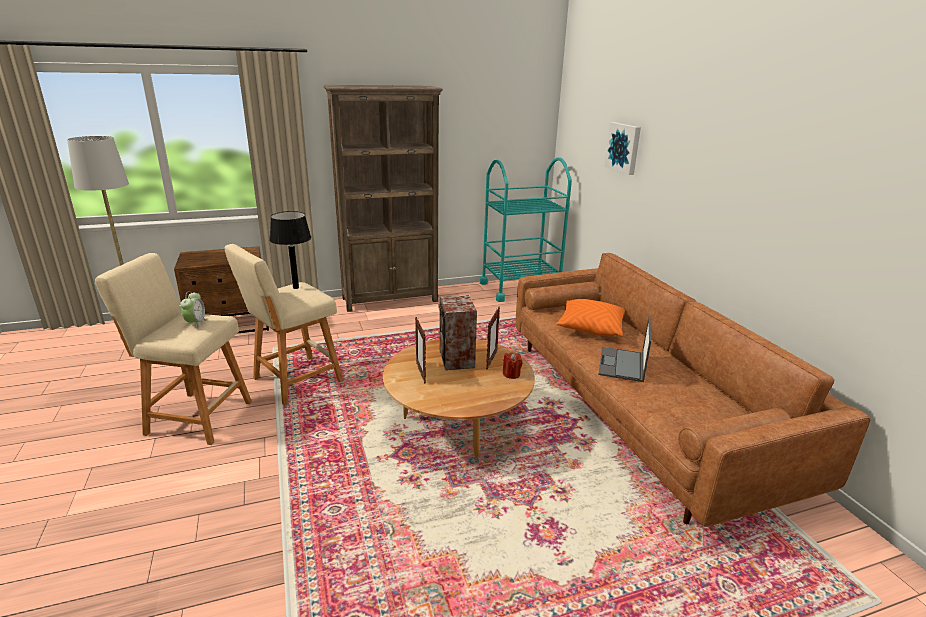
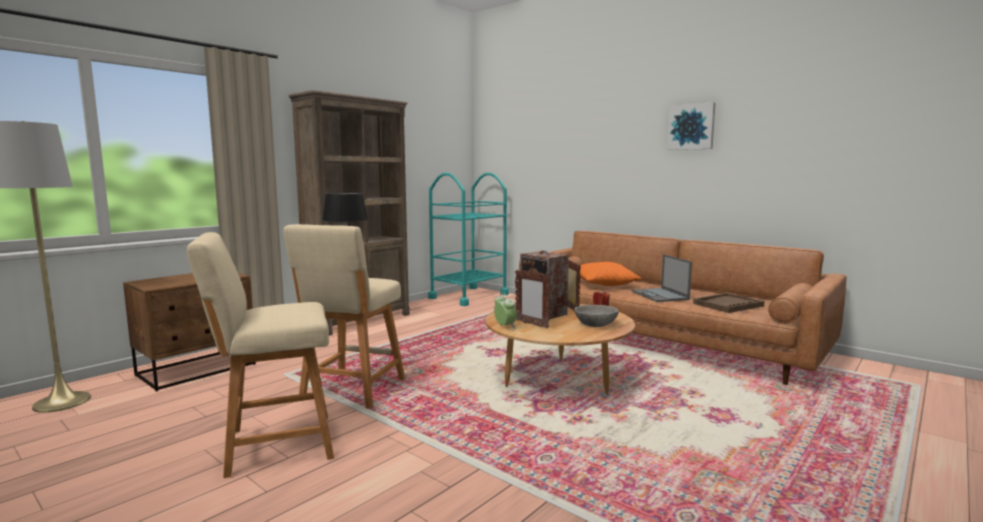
camera: 30 degrees left, 15 degrees down
(196, 323) = (292, 307): alarm clock -> alarm clock (505, 327)
(475, 392) = (595, 324): none -> grey bowl
(624, 148) = (562, 150): picture -> picture (691, 127)
(674, 405) = (728, 305): none -> brown tray

